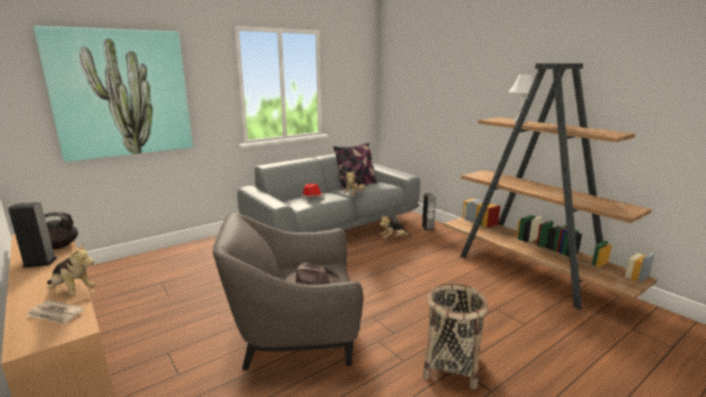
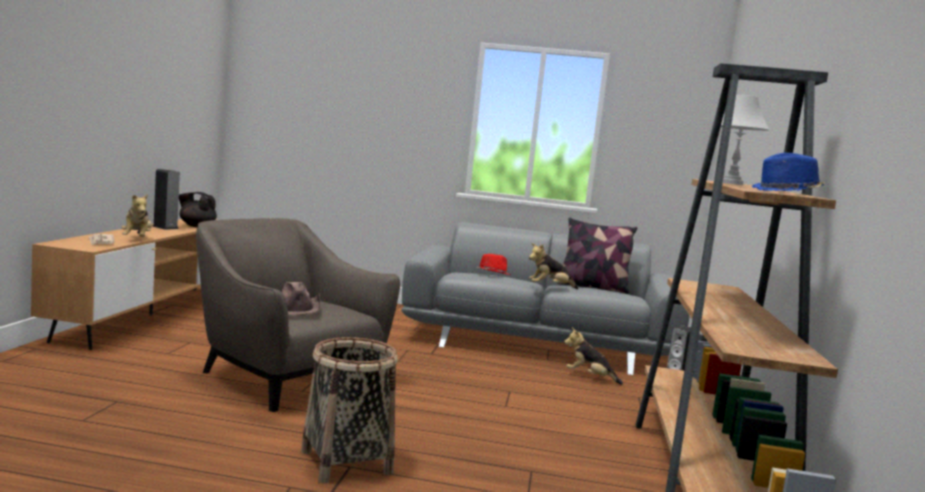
camera: 45 degrees right, 10 degrees down
(122, 94) = (339, 108): picture -> none
(596, 130) = (787, 192): none -> blue hat

